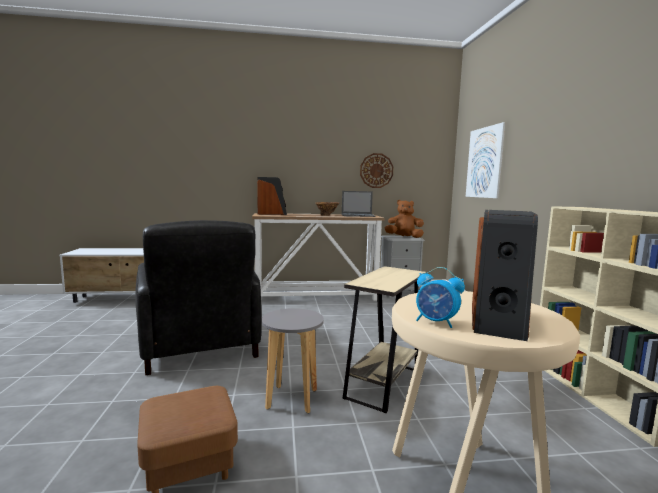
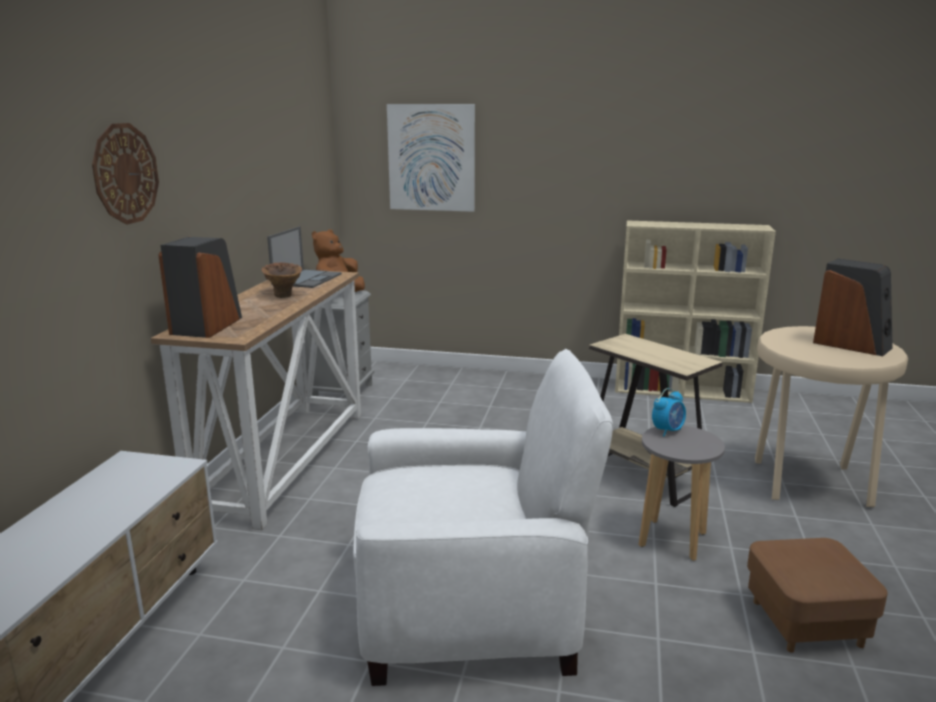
camera: 70 degrees left, 10 degrees up
(200, 346) = (472, 611): black armchair -> white armchair
(376, 170) = (277, 182): wall clock -> wall clock (125, 173)
(436, 322) = (864, 361): alarm clock -> alarm clock (668, 431)

